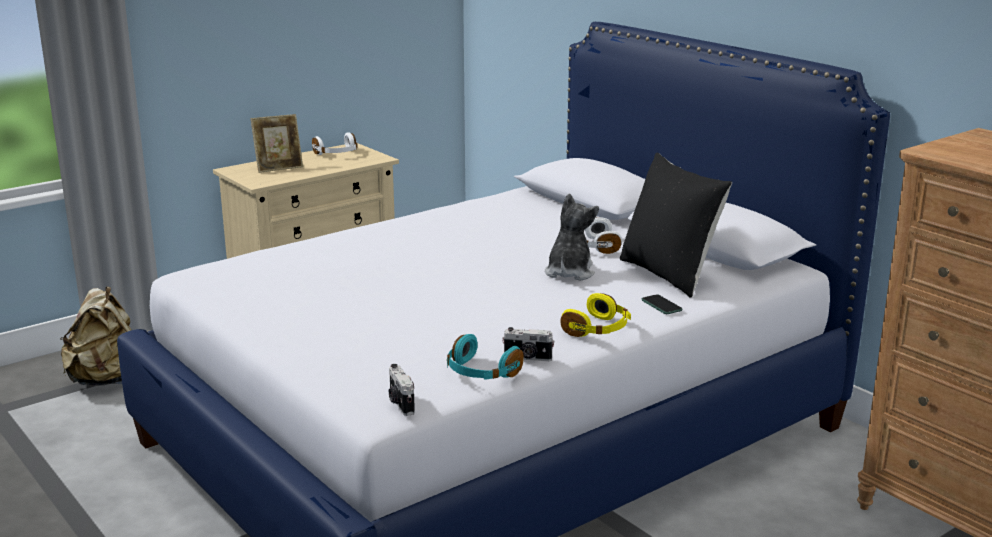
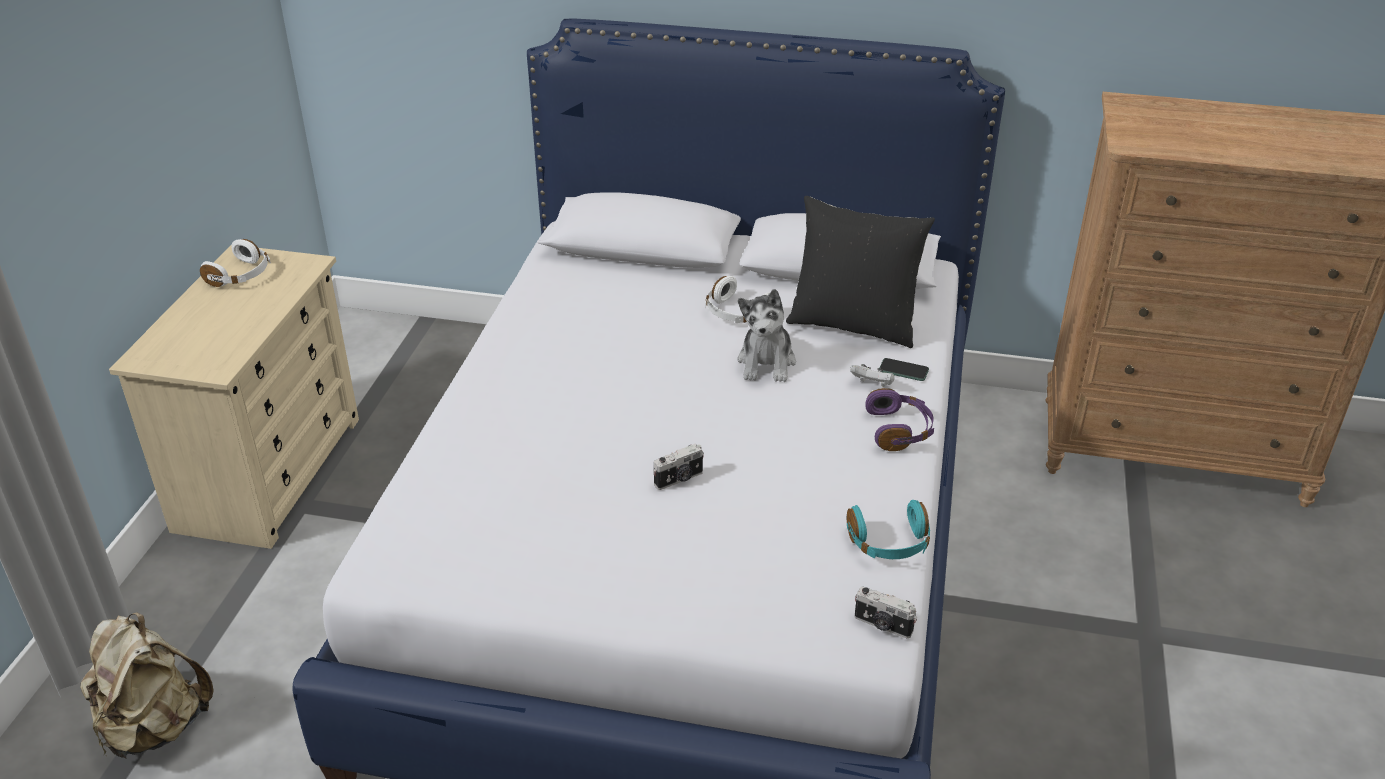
camera: 40 degrees left, 15 degrees up
(279, 168) = (202, 330): picture frame -> none
(527, 358) = (897, 501): camera -> camera (679, 479)
(569, 272) = (767, 362): plush toy -> plush toy turned 150 degrees counterclockwise
(598, 329) = (899, 430): yellow headphones -> purple headphones
(623, 304) = (872, 385): none -> white game controller

